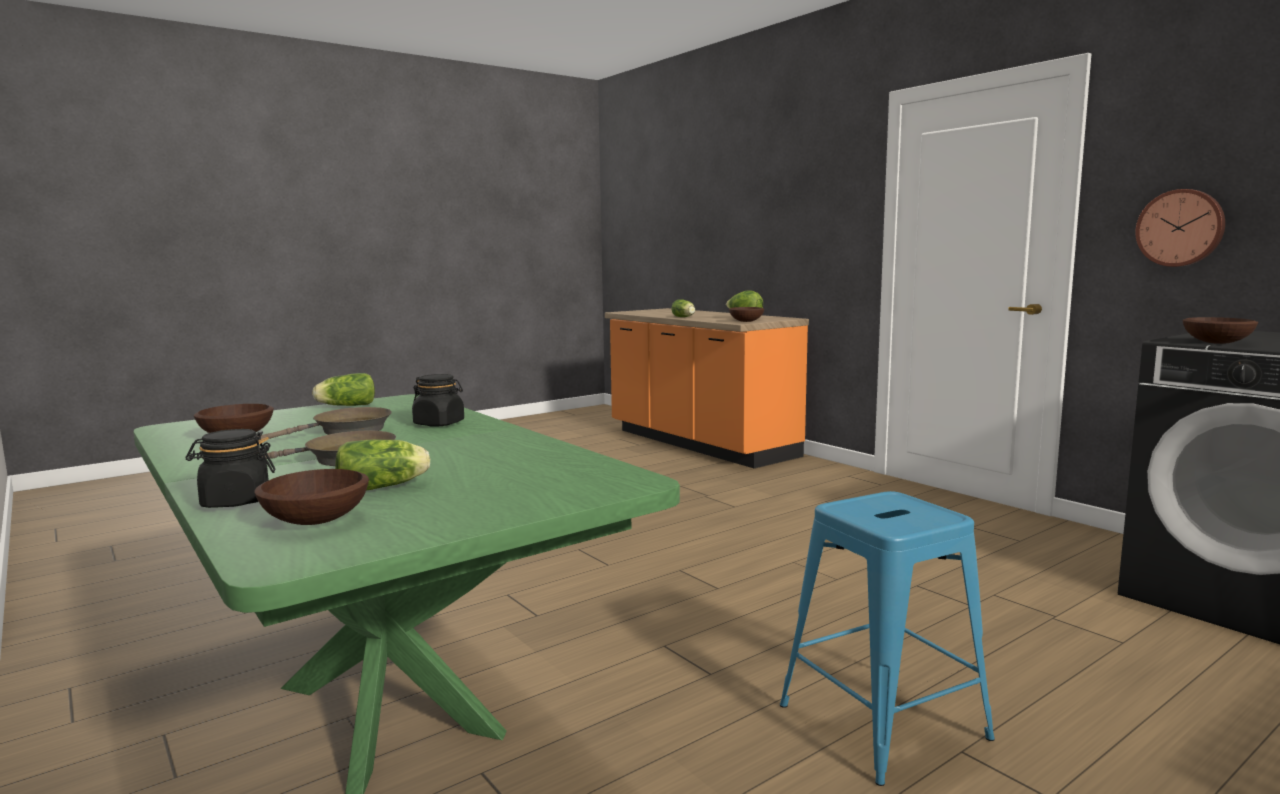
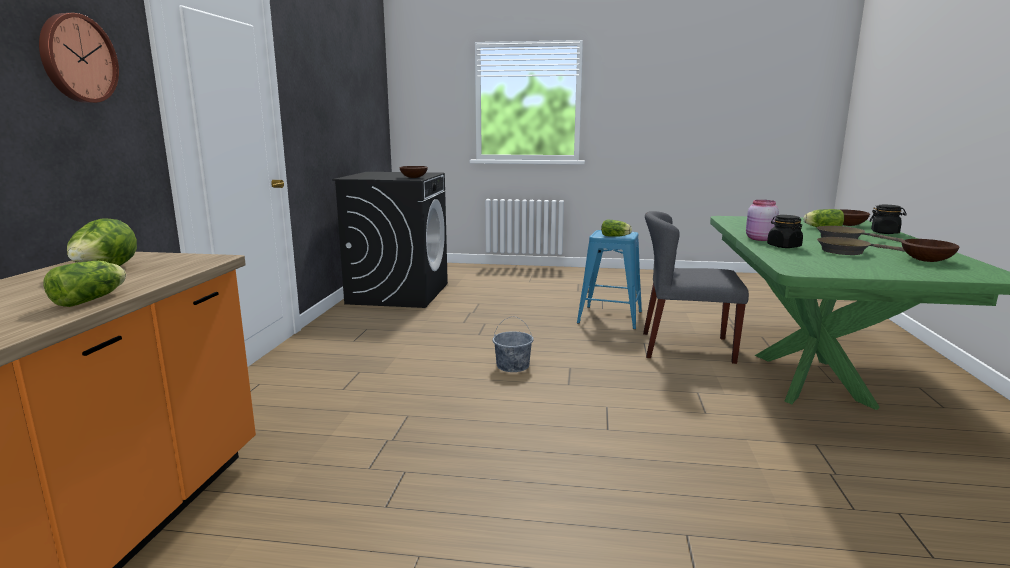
camera: 135 degrees left, 5 degrees up
(345, 406) = (856, 272): lettuce -> lettuce (616, 236)
(485, 430) = (759, 239): none -> pink jar
(636, 695) = (686, 347): none -> grey chair
(746, 321) = (183, 260): brown bowl -> none
(772, 565) = (512, 366): none -> grey bucket
(1180, 228) = (311, 122): wall clock -> wall clock (76, 59)

